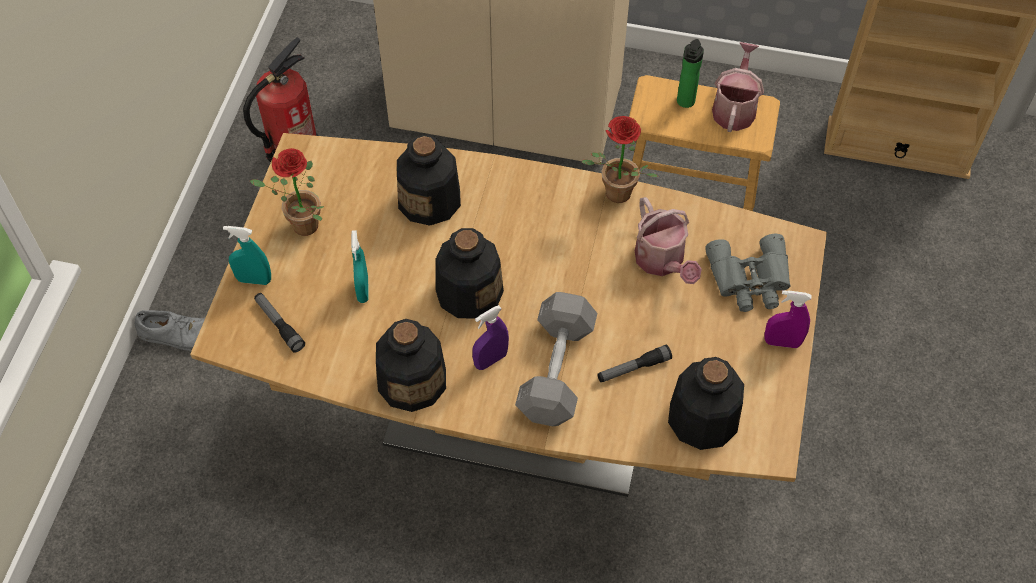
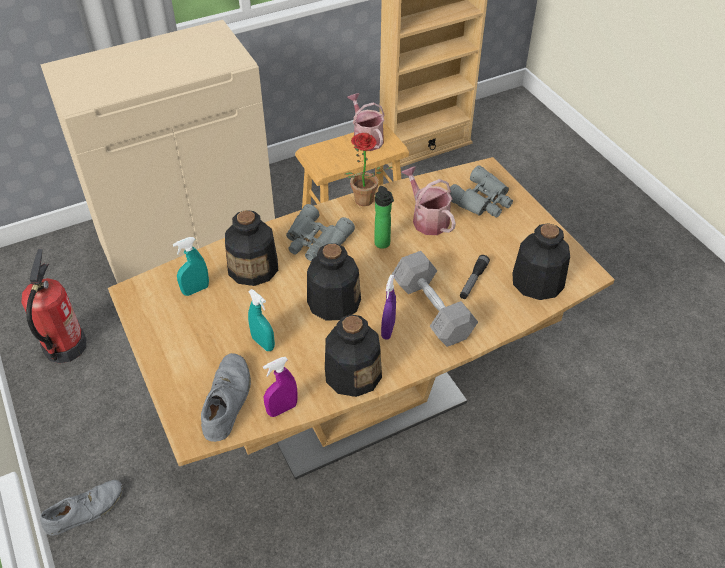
camera: 40 degrees left, 10 degrees down
(254, 280) = (178, 385): turquoise spray bottle -> turquoise spray bottle (195, 290)
(279, 325) = (226, 401): flashlight -> grey shoe
(299, 227) = (179, 334): potted plant -> none
(519, 210) = (316, 241): none -> grey binoculars
(662, 262) = (427, 219): watering can -> watering can turned 150 degrees counterclockwise
(684, 103) = (336, 150): bottle -> bottle (383, 245)
(782, 342) = (532, 220): purple spray bottle -> purple spray bottle (282, 409)

